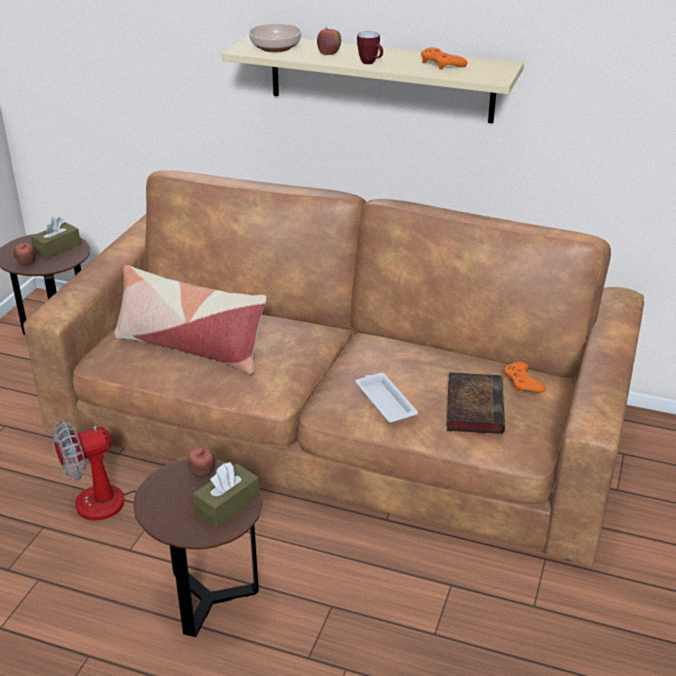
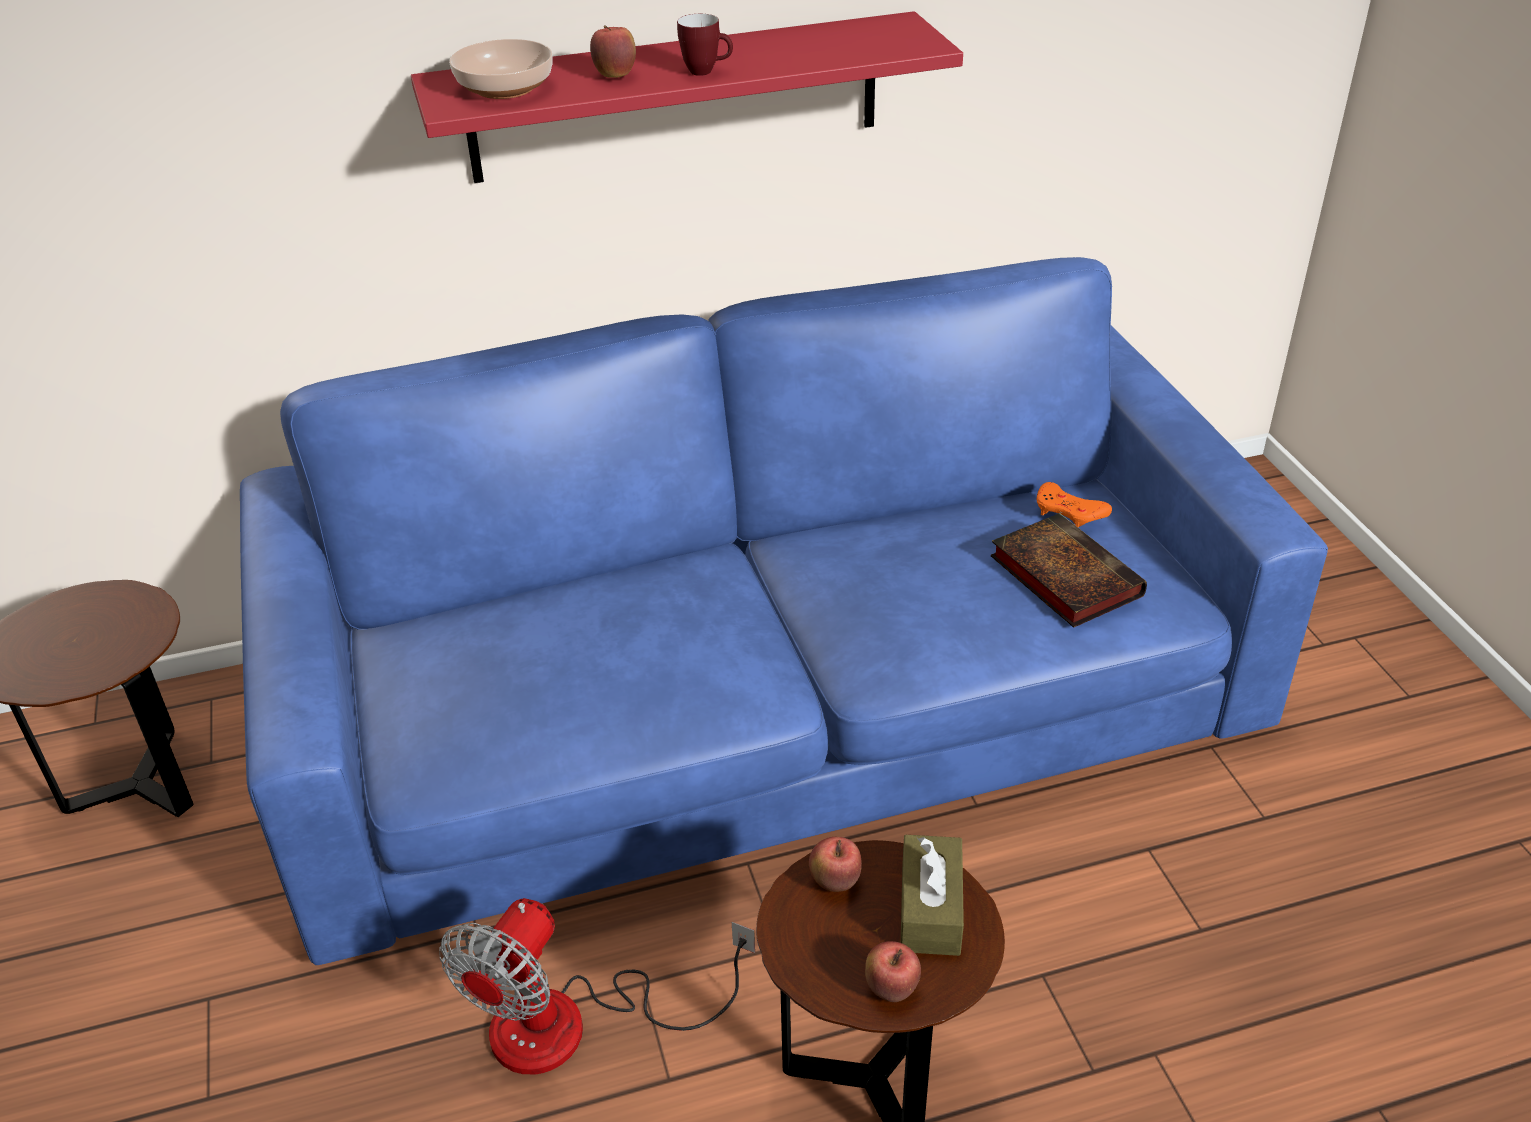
camera: 35 degrees left, 5 degrees up
(26, 264) = (70, 674): apple -> apple (891, 989)
(57, 248) = (99, 618): brown tissue box -> none
(189, 346) = (555, 683): pillow -> none
(338, 426) = (769, 702): brown sofa -> blue sofa
(381, 78) = (675, 98): beige shelf -> red shelf
(384, 401) = (944, 626): white tray -> none
(441, 63) = (810, 43): orange game controller -> none

